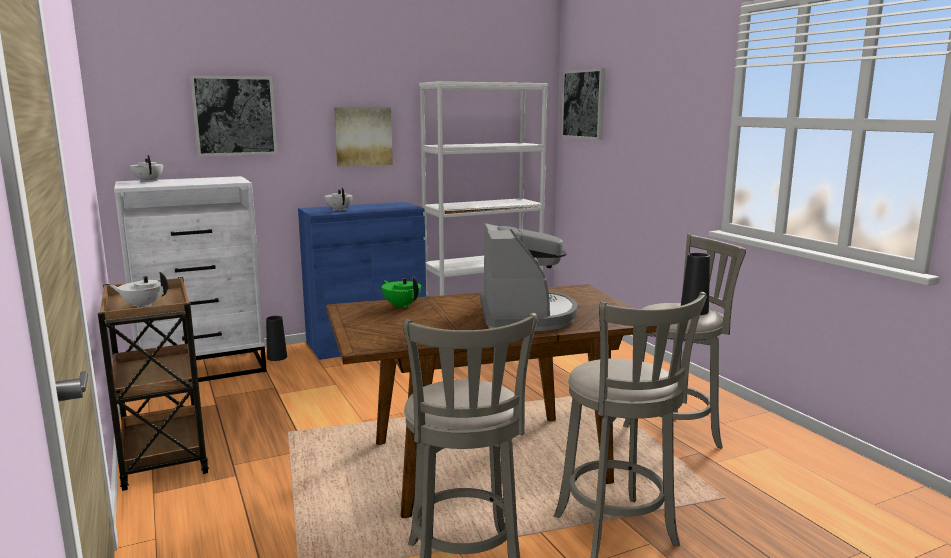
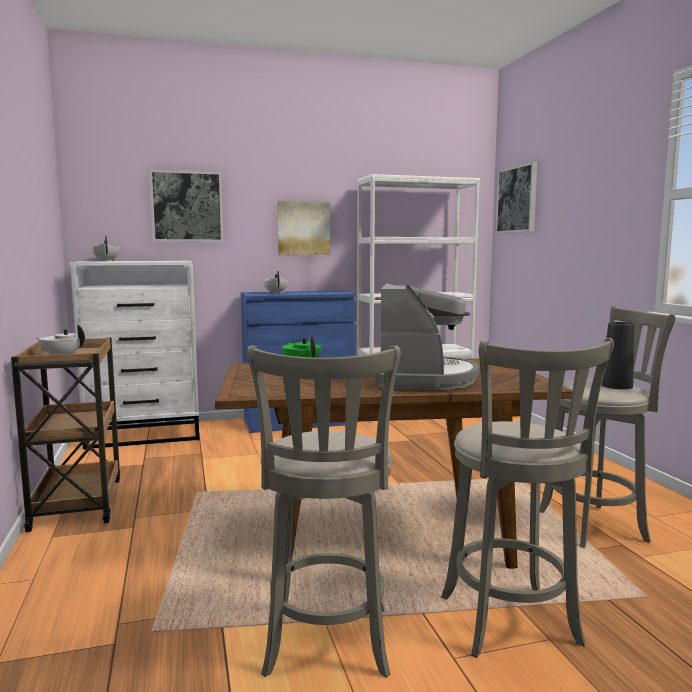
camera: 10 degrees right, 5 degrees down
(277, 357) = (213, 429): black vase -> none

